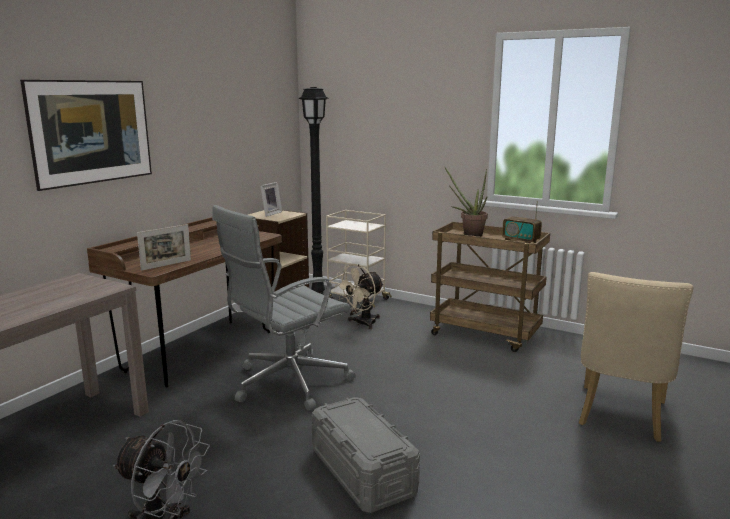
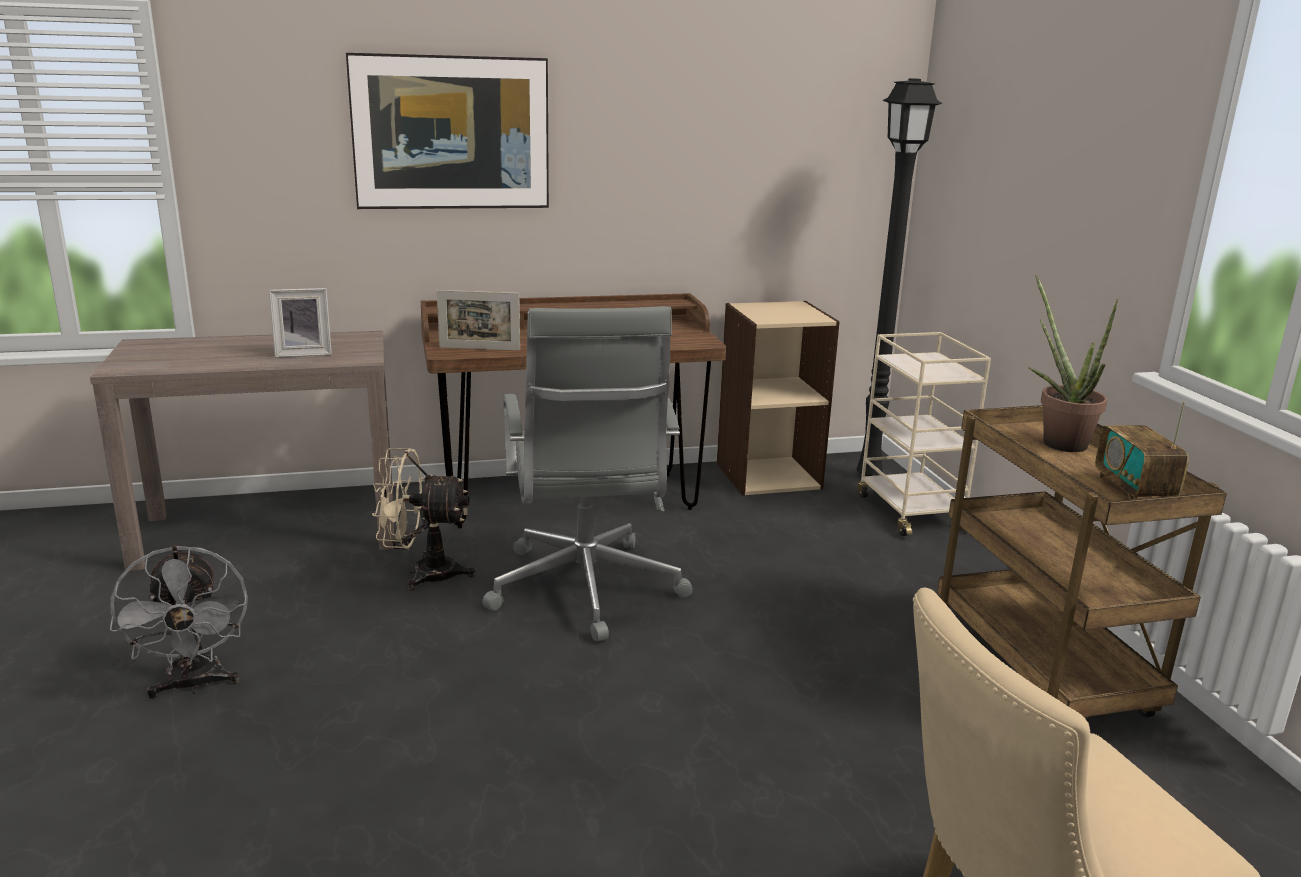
camera: 45 degrees right, 5 degrees up
(270, 214) = (779, 309): picture frame -> picture frame (304, 353)
(287, 383) = (585, 591): grey office chair -> grey office chair turned 105 degrees counterclockwise
(361, 323) = (846, 553): beige fan -> beige fan (423, 573)
(362, 471) = (453, 761): grey storage box -> none

